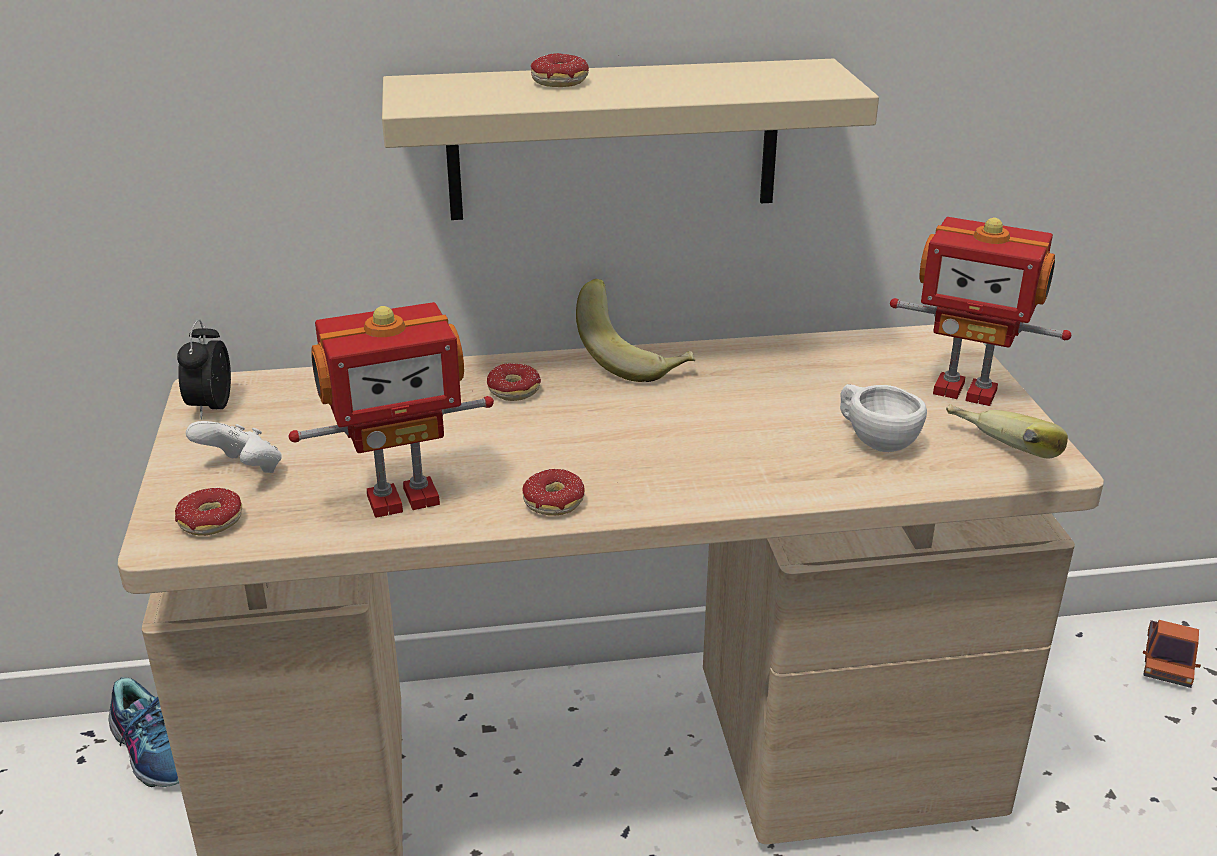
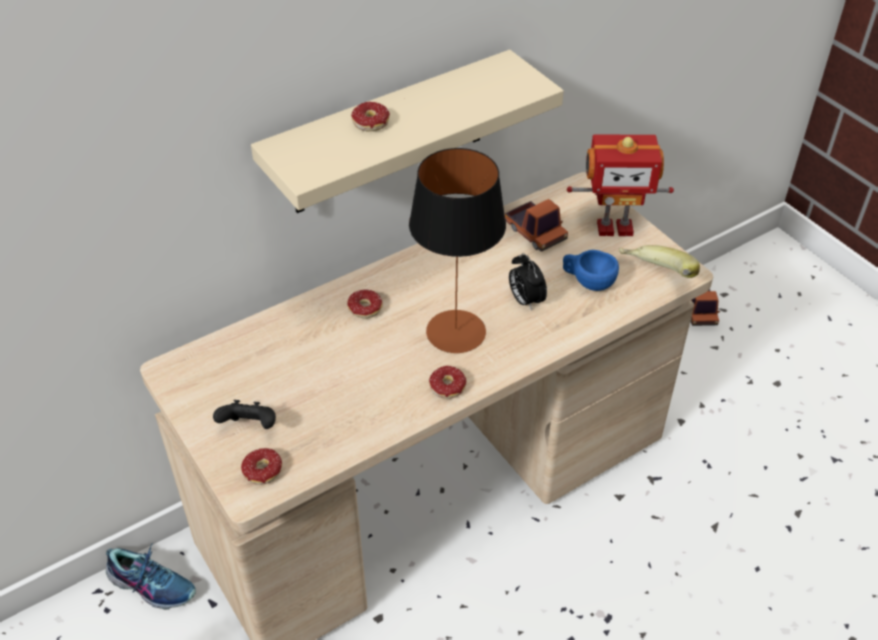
camera: 25 degrees left, 15 degrees up
(210, 407) = (185, 384): alarm clock -> alarm clock (525, 300)
(243, 471) = (250, 427): white game controller -> black game controller
(402, 497) = (360, 413): toy robot -> none
(620, 445) = (455, 332): none -> table lamp
(634, 361) = (419, 260): banana -> none
(831, 369) = (535, 233): none -> toy truck
(874, 440) = (587, 282): white cup -> blue cup

